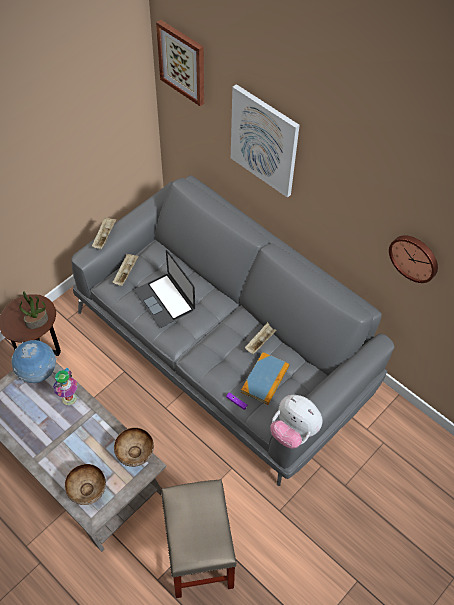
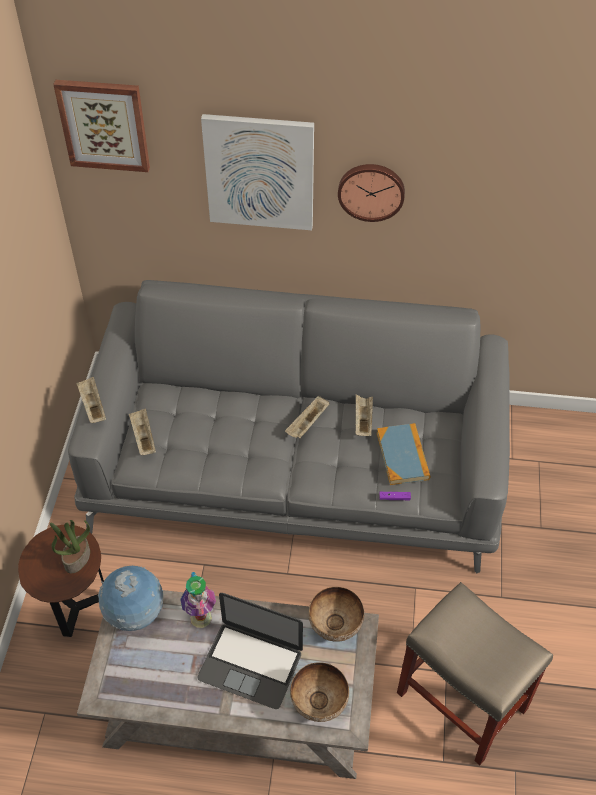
camera: 35 degrees left, 5 degrees down
(164, 300) = (216, 440): laptop -> laptop (250, 664)
(226, 323) = (307, 424): none -> beige tray
(293, 431) = (492, 481): plush toy -> none
(414, 257) = (510, 213): wall clock -> wall clock (371, 190)

